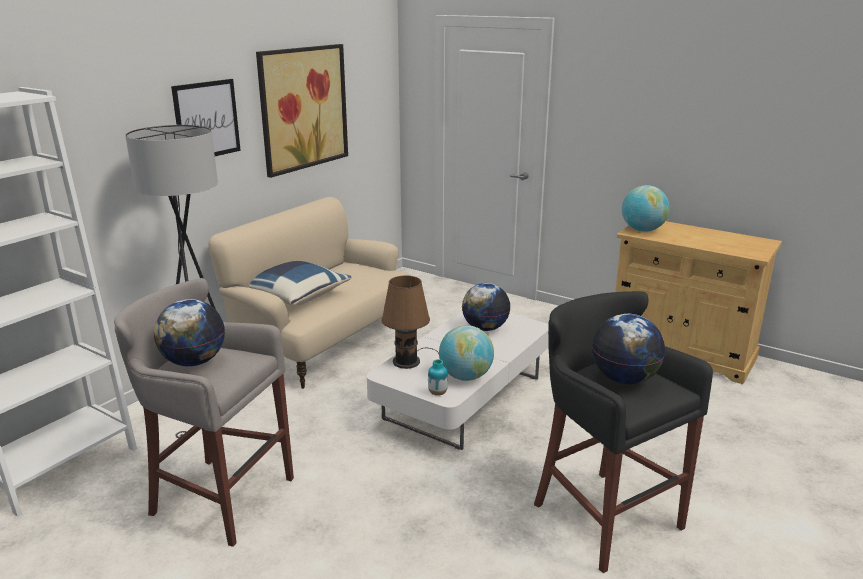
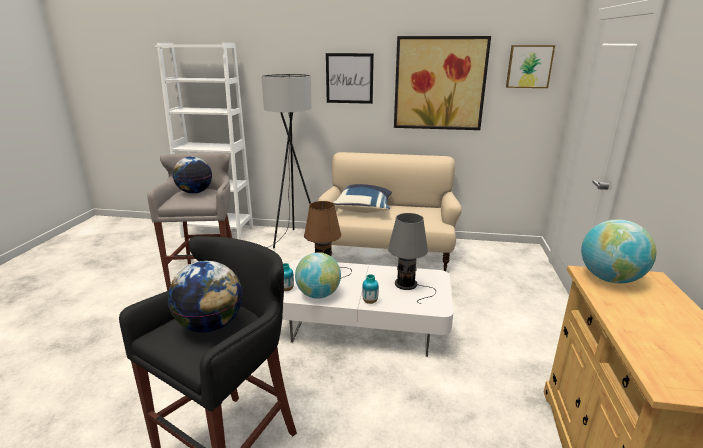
camera: 65 degrees right, 0 degrees up
(371, 75) = (529, 66): none -> picture
(485, 328) = (408, 285): globe -> grey table lamp
(501, 353) = (370, 301): none -> vase

